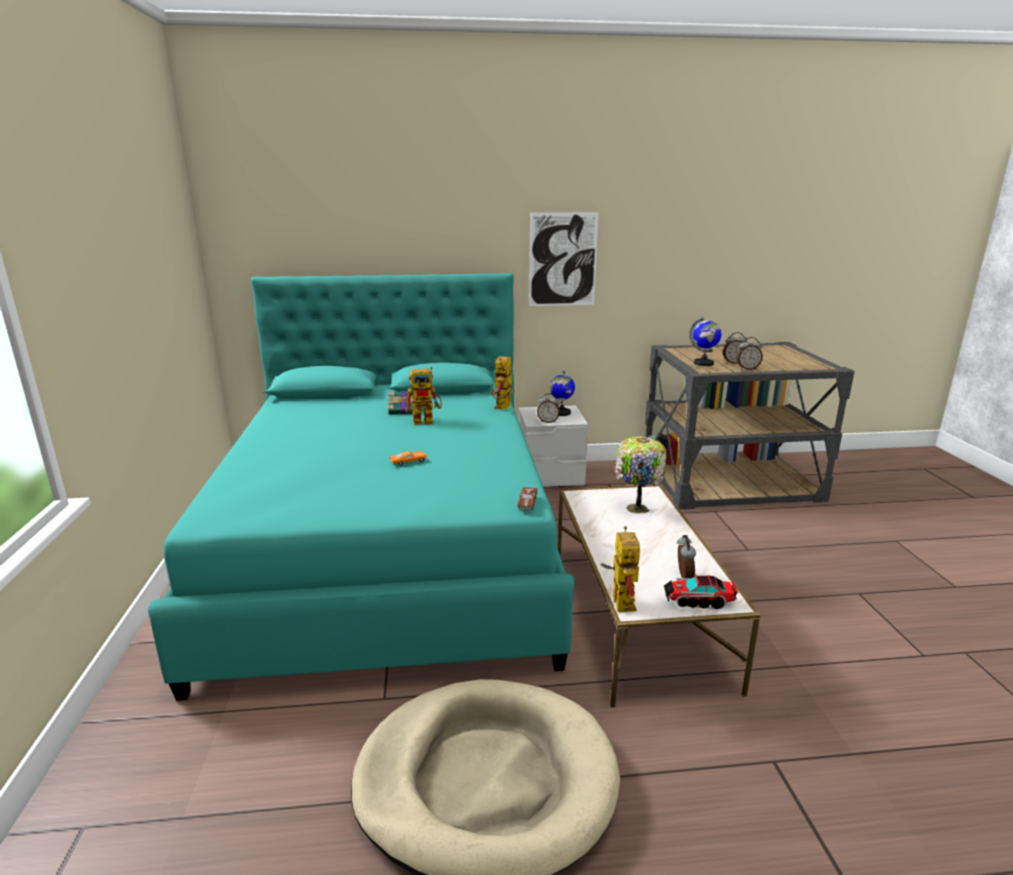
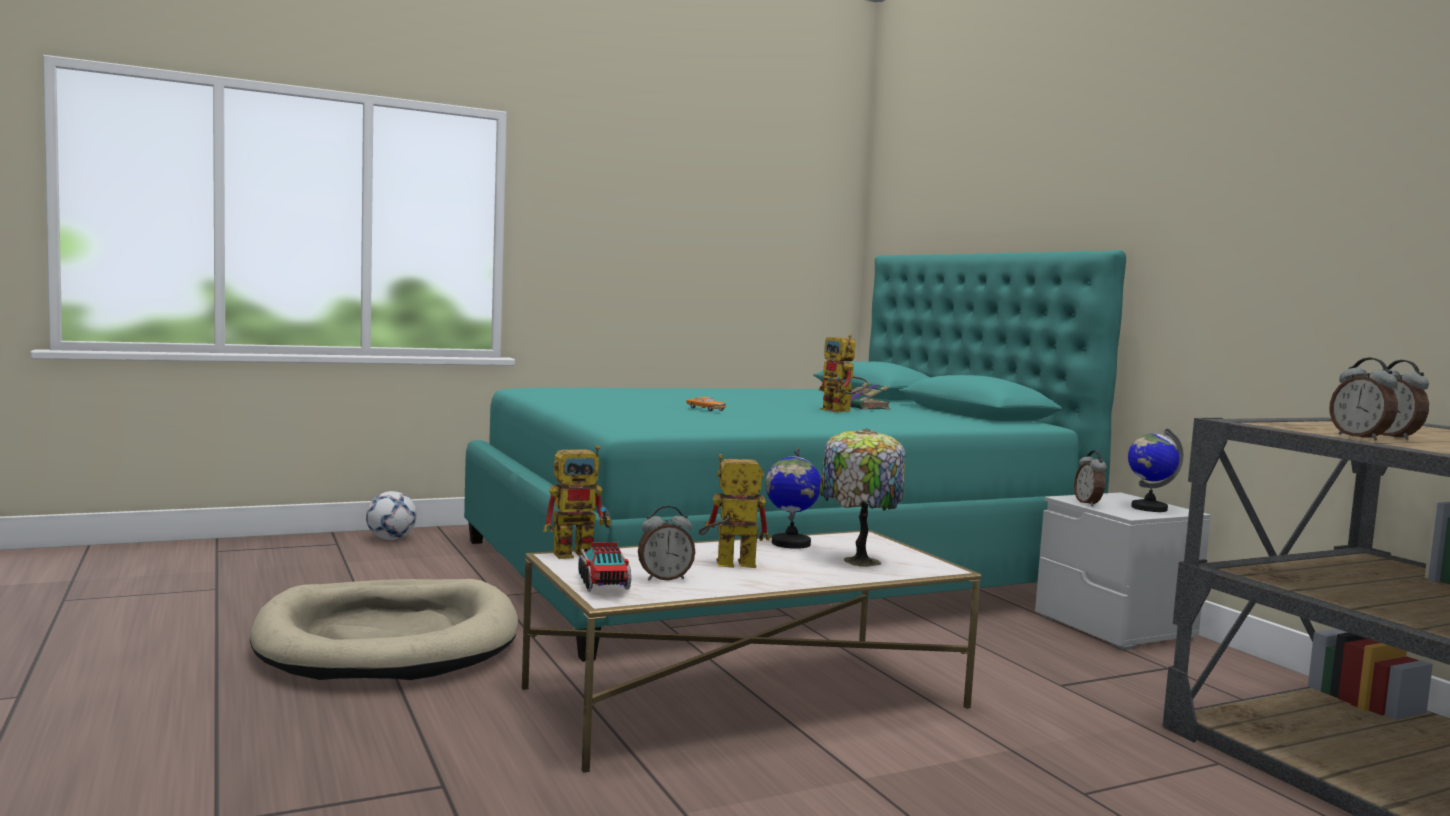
camera: 70 degrees right, 15 degrees down
(105, 769) = (391, 539): none -> football
(503, 408) = (944, 425): toy robot -> toy robot (726, 565)
(527, 503) = (634, 429): brown toy car -> none
(563, 259) = (1220, 230): picture -> none
(703, 363) = (1321, 426): globe -> globe (790, 543)

